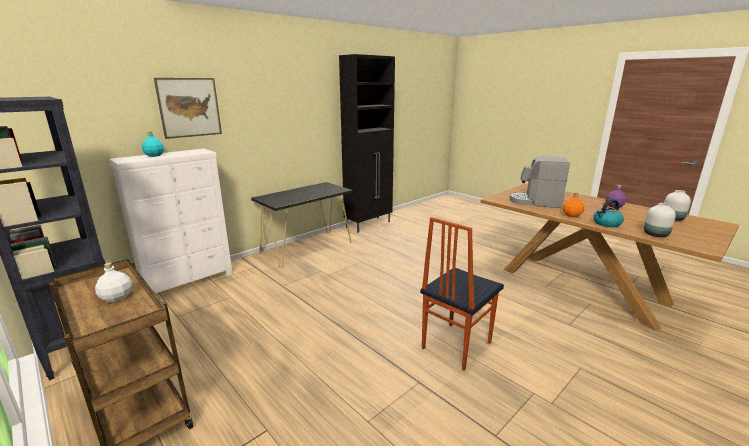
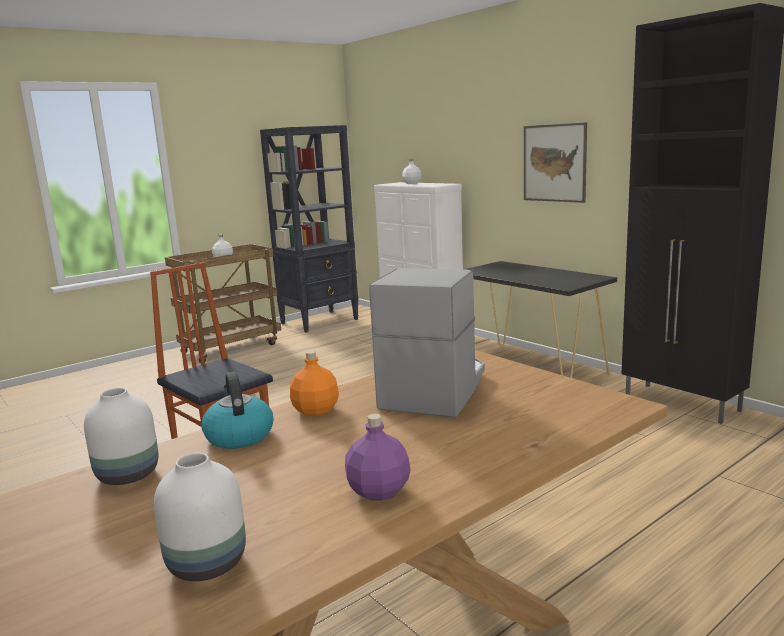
camera: 95 degrees right, 5 degrees down
(154, 155) = (412, 183): turquoise bottle -> white bottle
(189, 107) = (457, 134): picture -> picture (554, 163)

